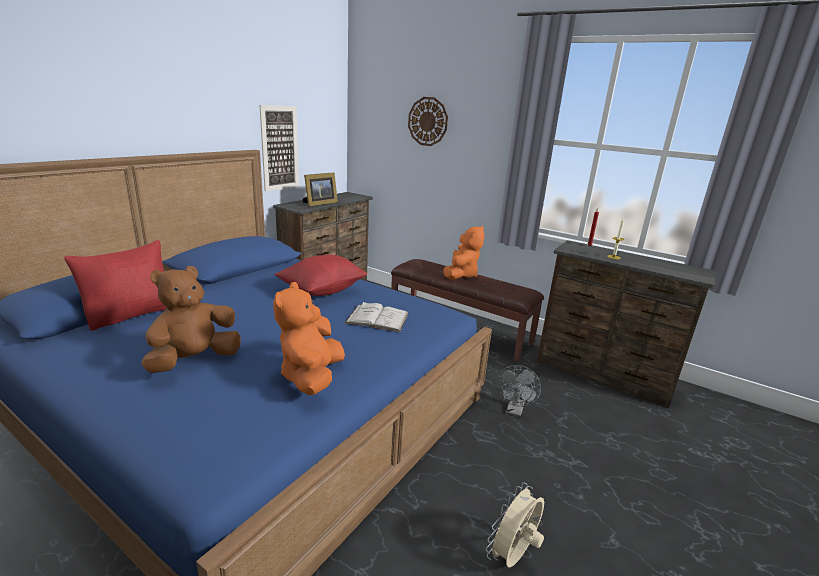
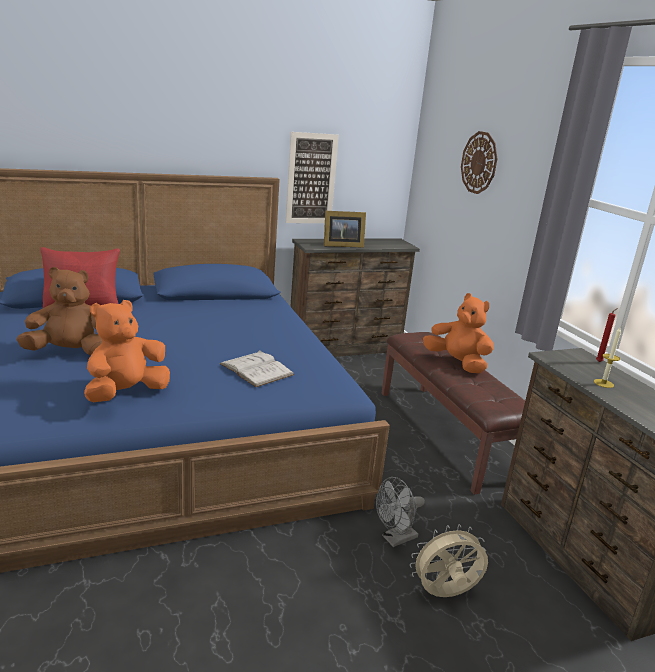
camera: 35 degrees right, 0 degrees up
(322, 291) = (249, 331): red pillow -> none
(461, 275) = (457, 363): orange plush toy -> orange plush toy turned 105 degrees counterclockwise
(513, 556) = (212, 651): beige fan -> beige fan (445, 595)

